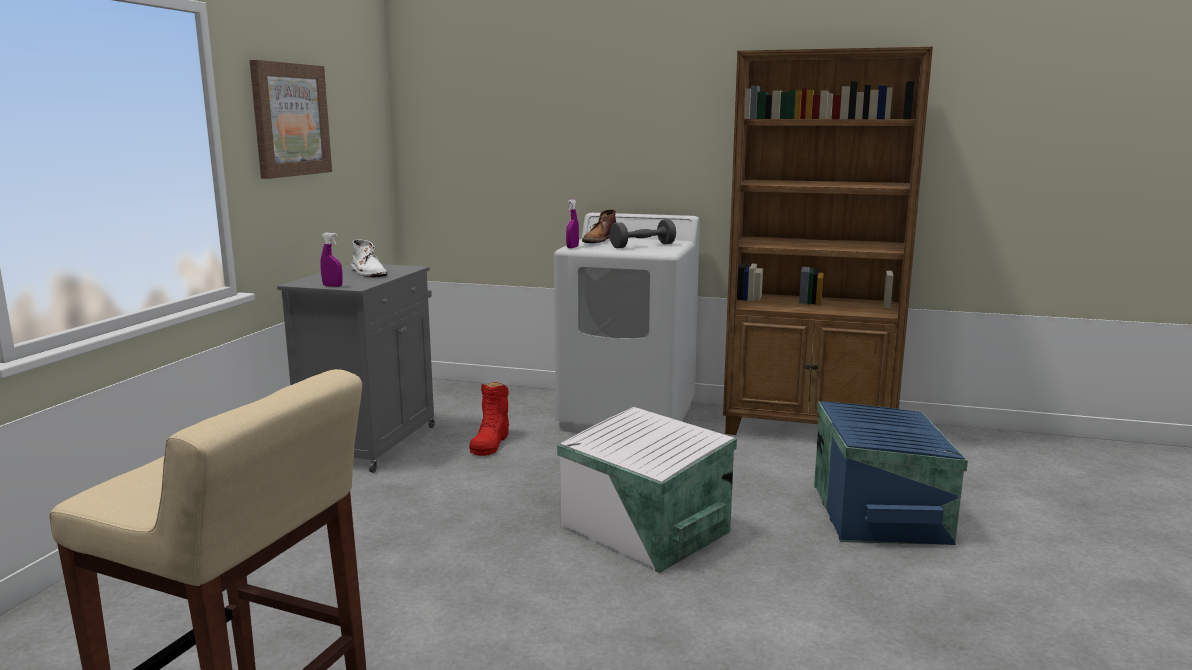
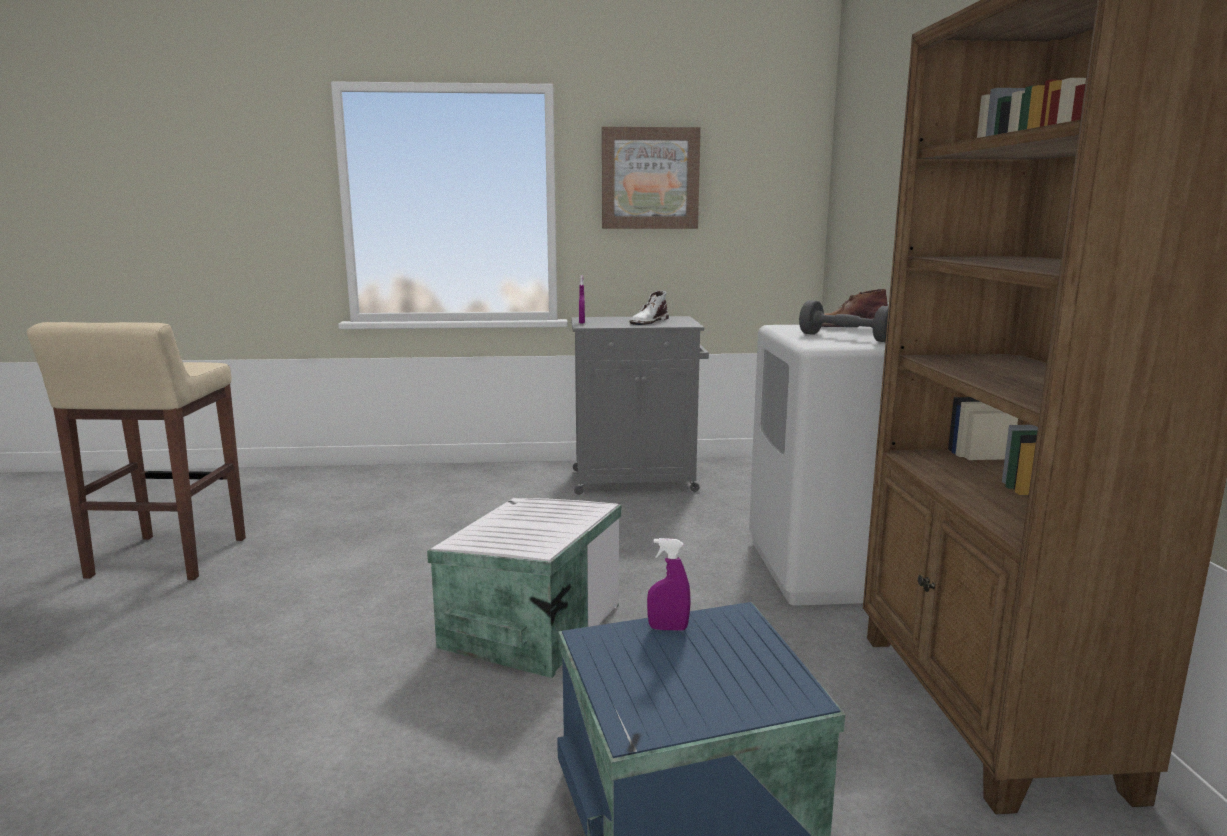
camera: 70 degrees right, 0 degrees up
(490, 442) = (684, 519): red boot -> none
(572, 247) = (780, 326): purple spray bottle -> purple spray bottle (668, 628)

